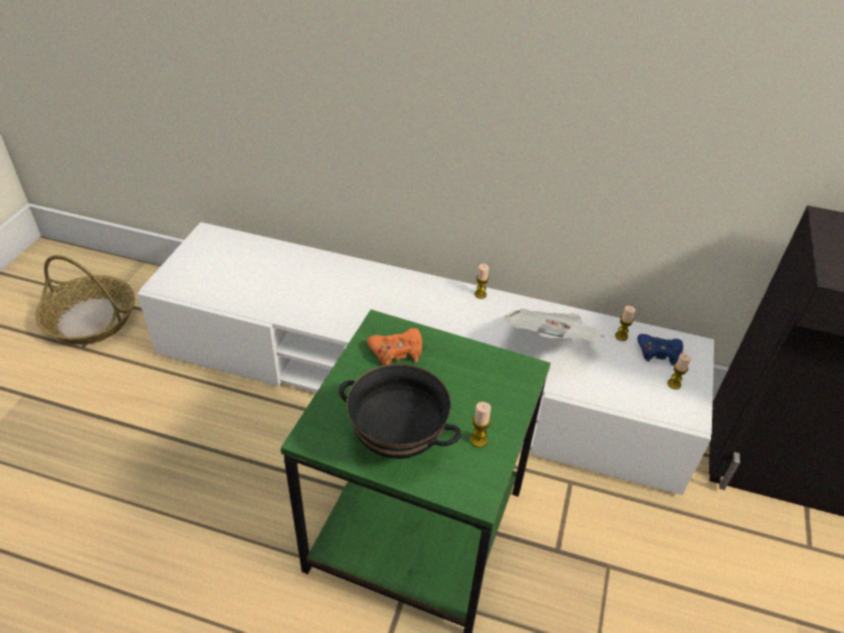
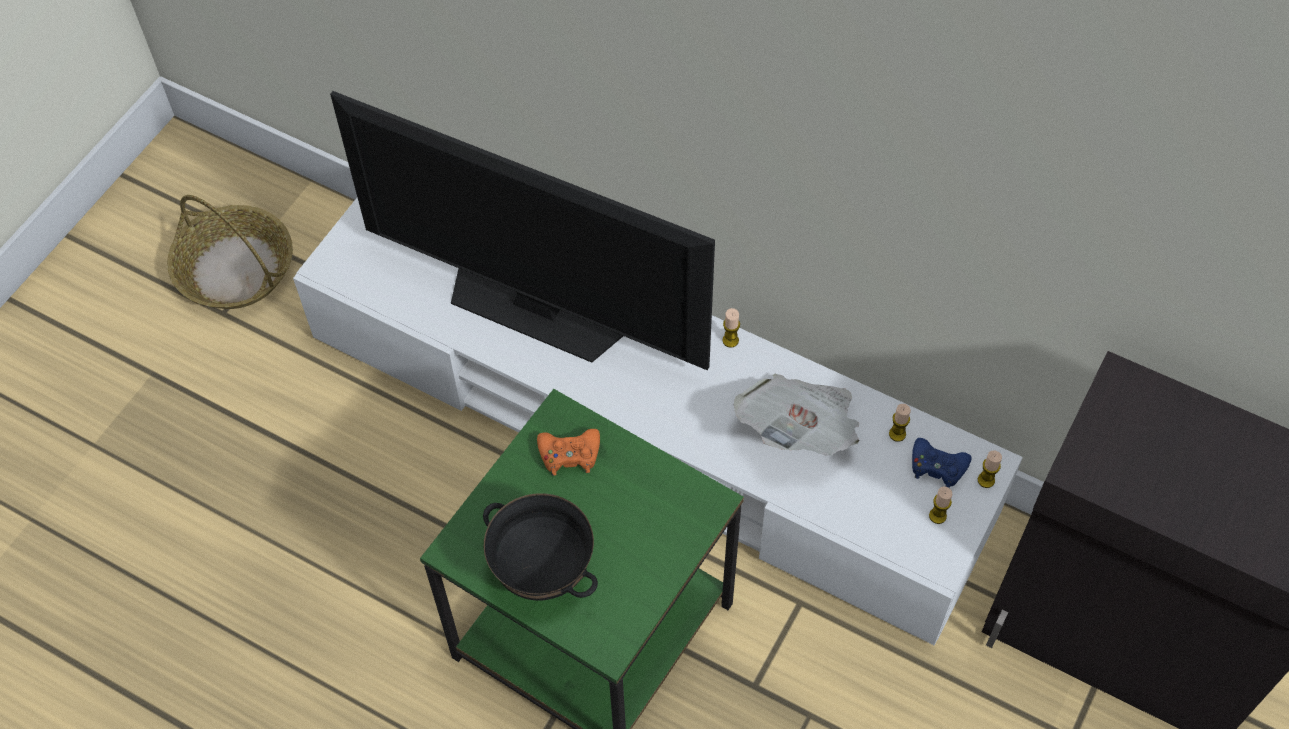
camera: 15 degrees right, 15 degrees up
(332, 290) = (537, 307): none -> television
(478, 440) = (629, 583): candle -> candle (986, 480)

